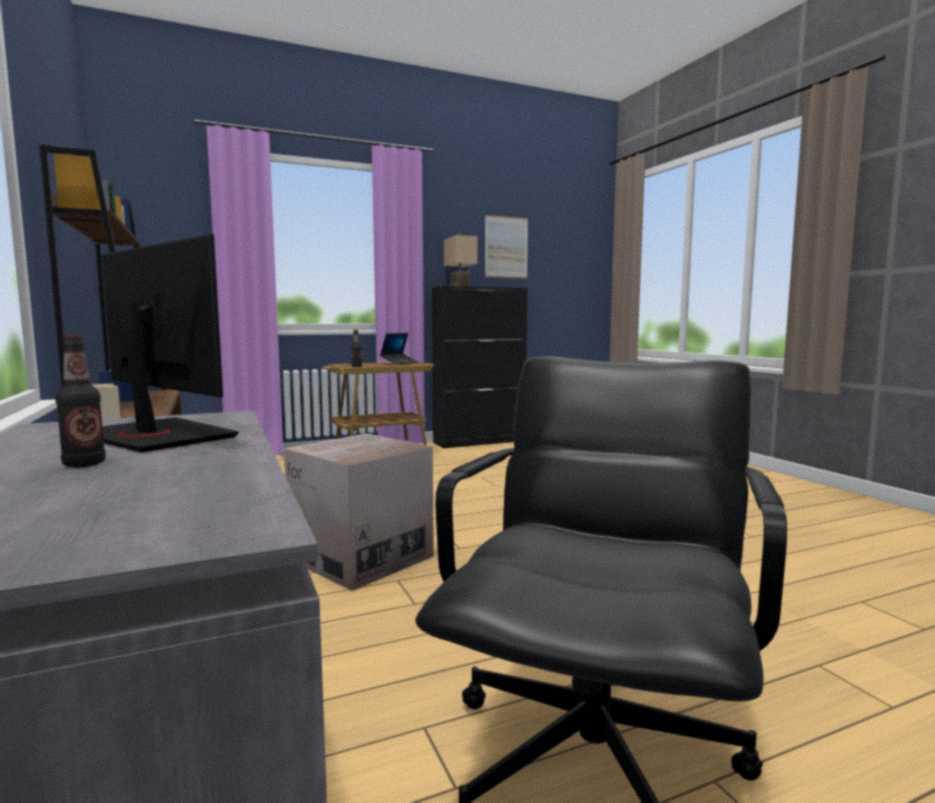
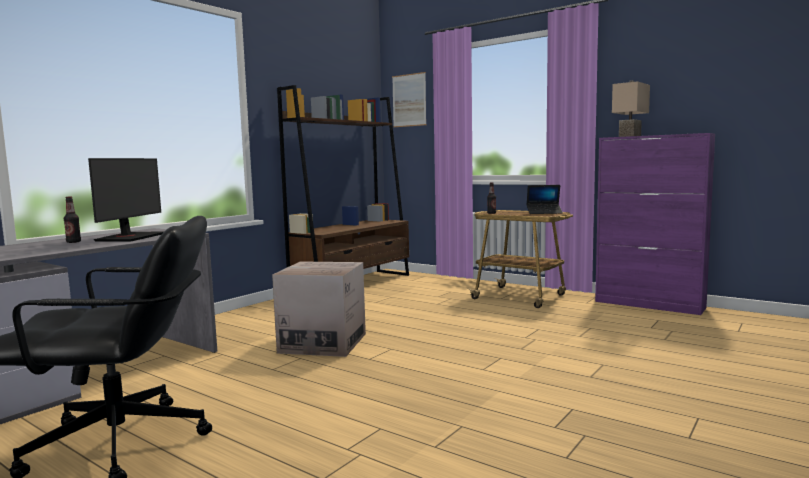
camera: 60 degrees right, 0 degrees up
(480, 441) = (649, 304): black cabinet -> purple cabinet
(506, 247) = (710, 84): picture -> picture (409, 100)

